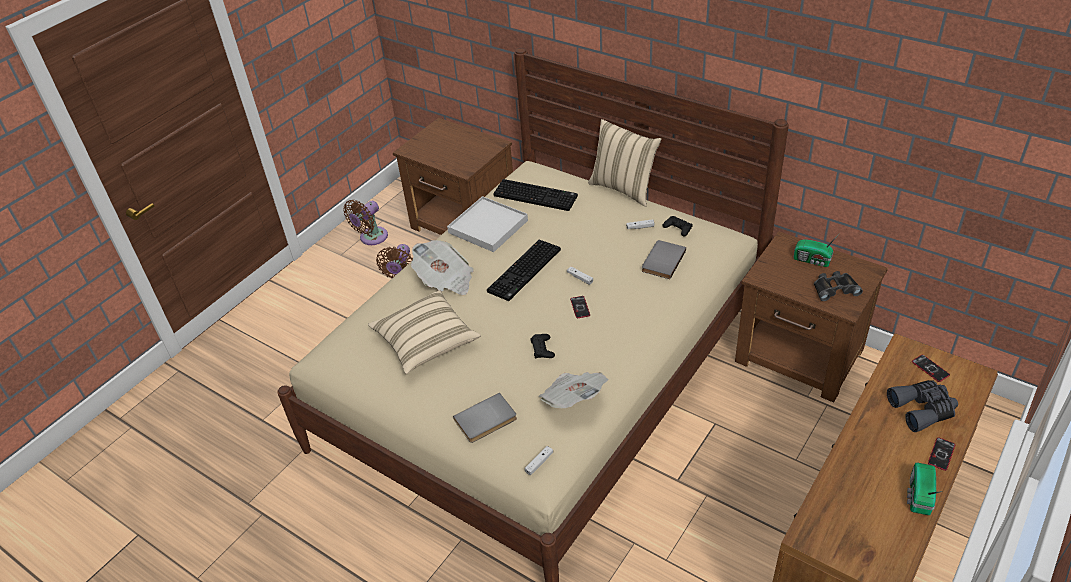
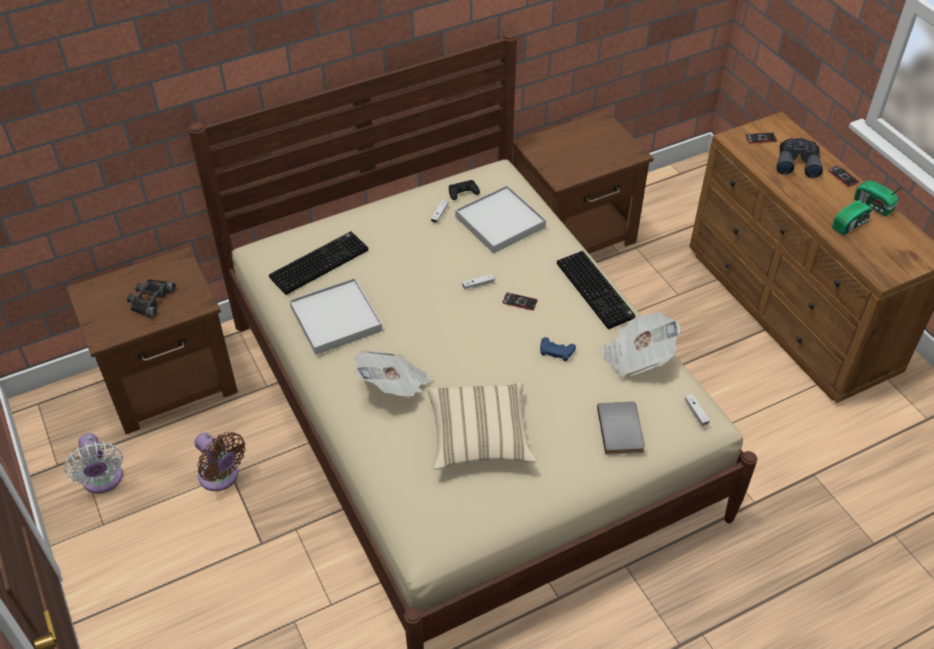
camera: 65 degrees left, 5 degrees up
(371, 238) = (103, 480): brown fan -> white fan
(525, 272) = (435, 319): keyboard -> keyboard (596, 290)
(542, 349) = (556, 351): black game controller -> blue game controller
(624, 188) = (366, 200): beige pillow -> none
(662, 261) = (499, 222): grey book -> white tray
(813, 260) = (565, 141): radio -> radio (851, 224)
(834, 288) = (608, 148): black binoculars -> black binoculars (150, 300)

